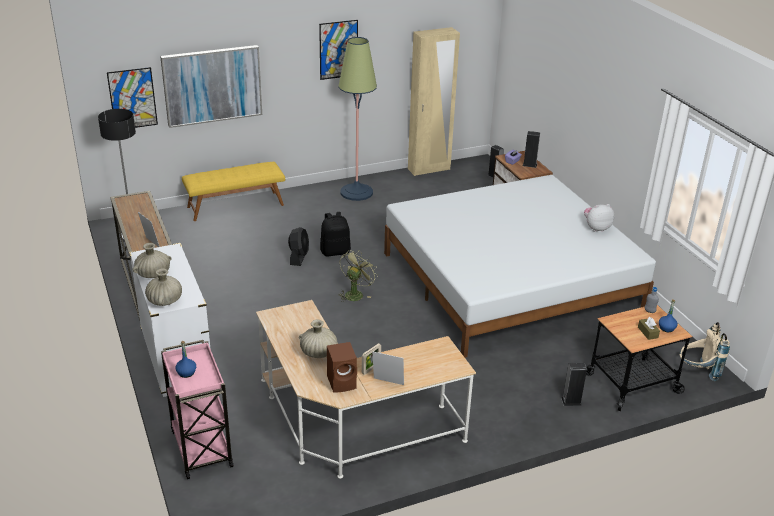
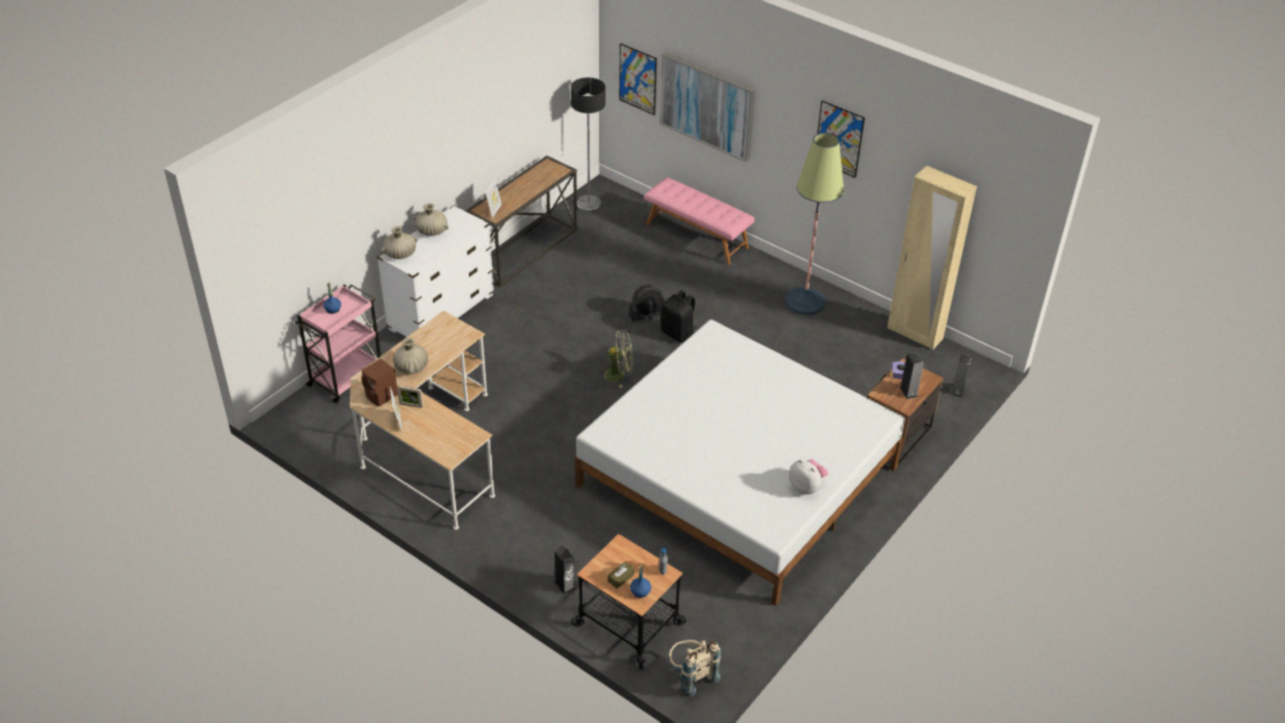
camera: 60 degrees right, 10 degrees up
(235, 205) = (697, 236): yellow bench -> pink bench

